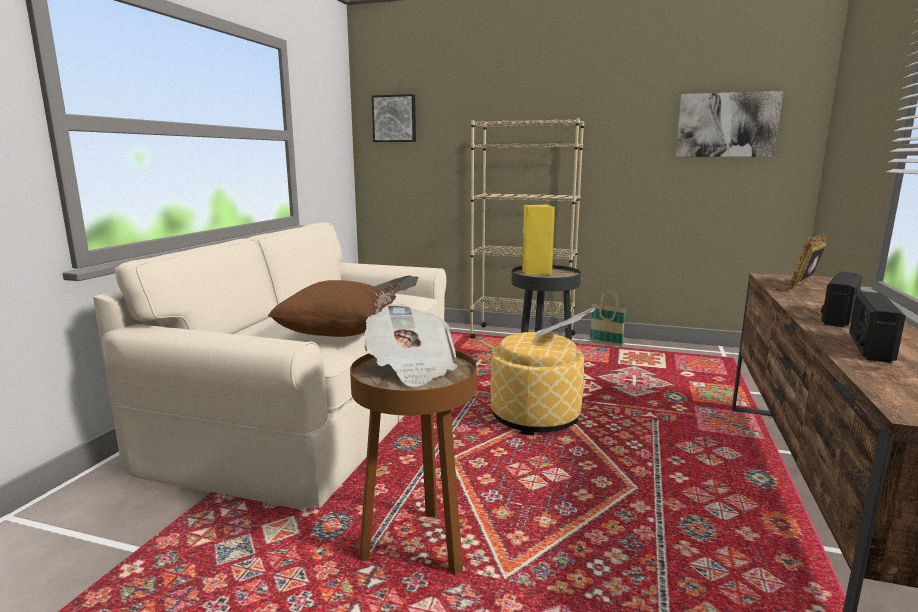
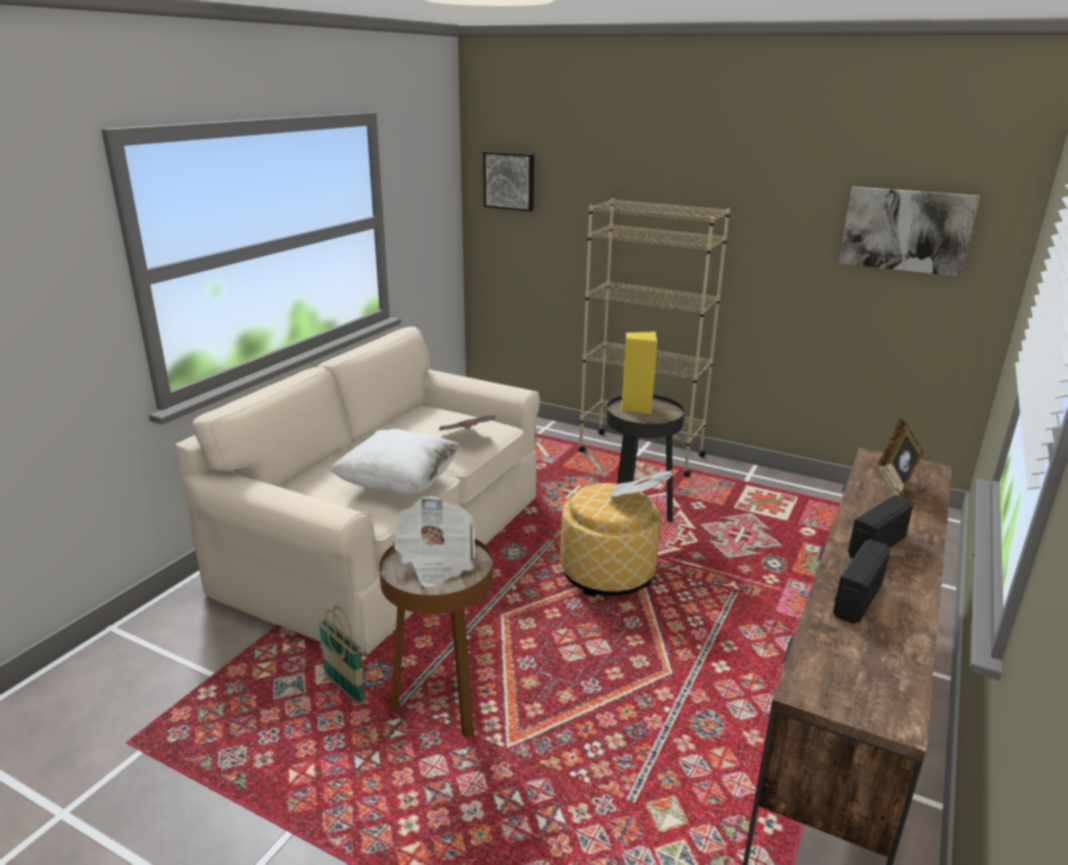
camera: 10 degrees right, 10 degrees up
(338, 334) = (399, 484): brown pillow -> white pillow
(606, 343) = (735, 474): basket -> basket (345, 689)
(803, 287) = (894, 484): picture frame -> picture frame turned 45 degrees counterclockwise

